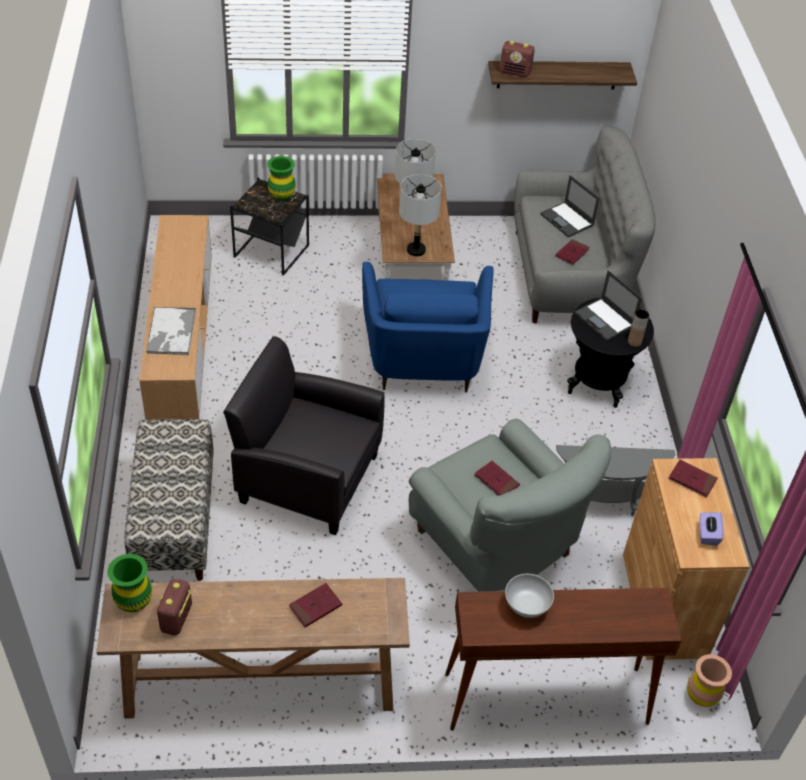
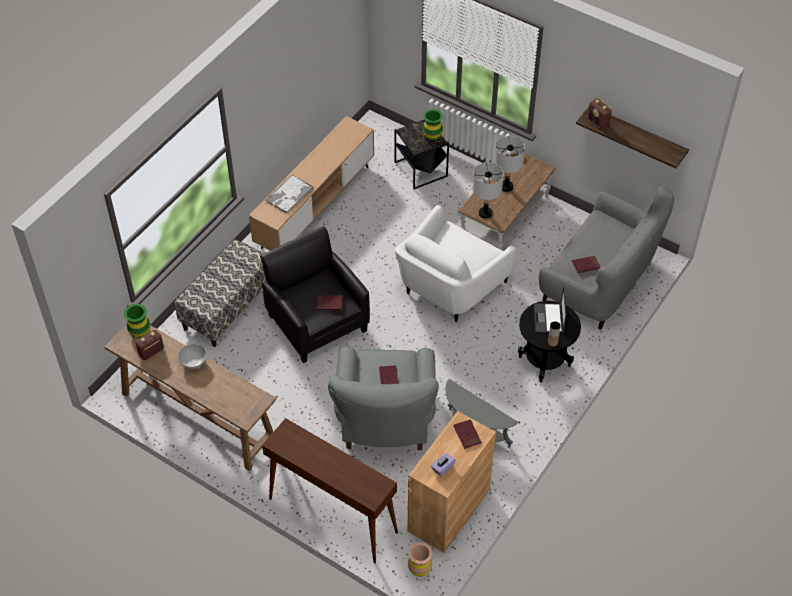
camera: 40 degrees right, 5 degrees up
(315, 606) = (219, 385): red book -> red book (329, 304)
(424, 359) = (449, 287): blue armchair -> white armchair
(527, 606) = (313, 446): white bowl -> white bowl (193, 362)
(567, 220) = (607, 241): laptop -> none

